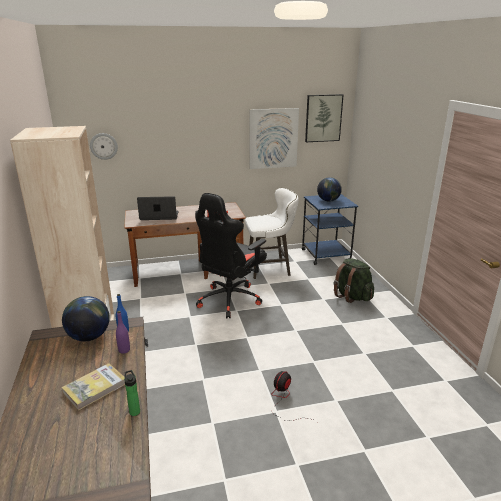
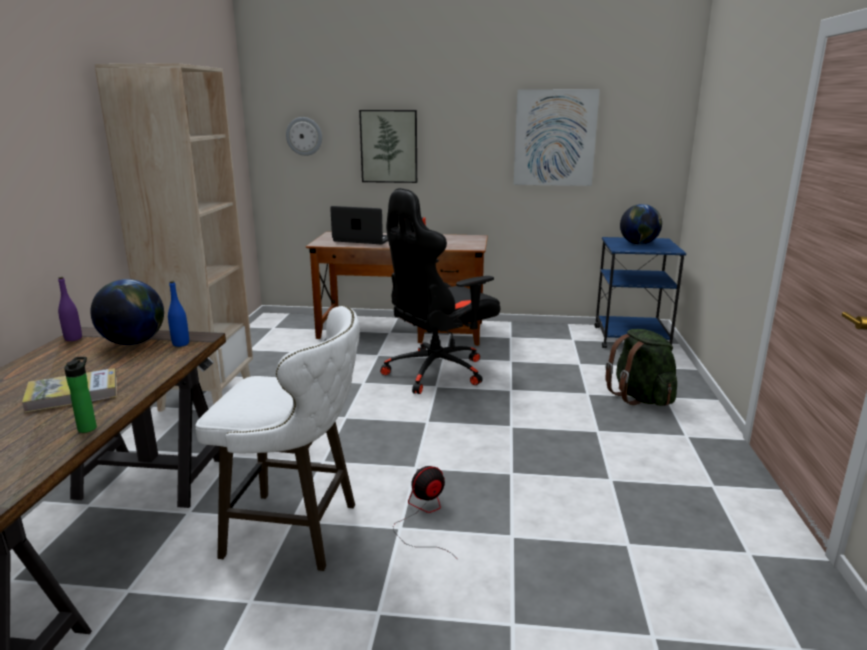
camera: 20 degrees right, 5 degrees down
(124, 350) = (157, 362): purple bottle -> purple bottle (73, 338)
(270, 268) = (527, 344): white stool -> white stool (297, 531)
(323, 118) = (642, 108): picture -> picture (389, 146)

